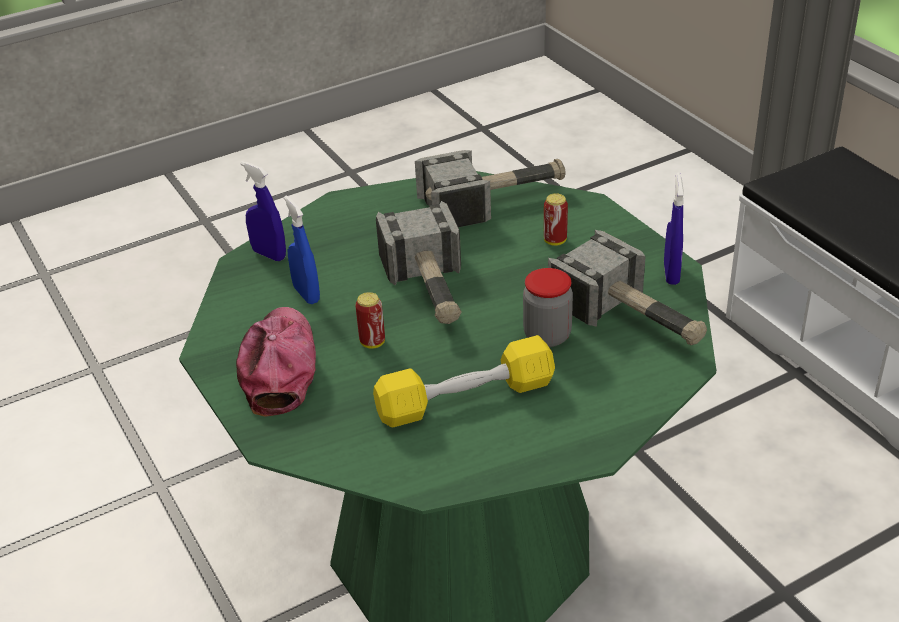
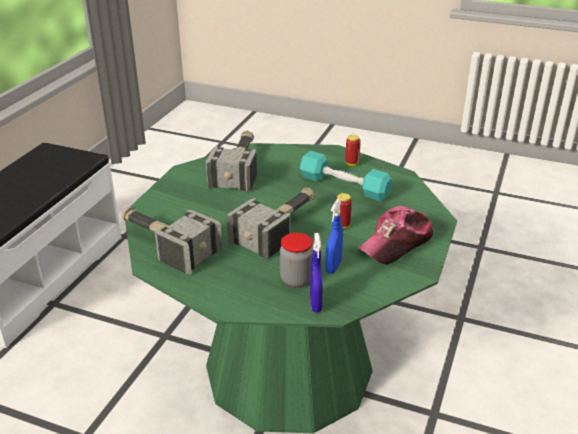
camera: 130 degrees left, 5 degrees down
(466, 398) = (344, 186): yellow dumbbell -> turquoise dumbbell
(547, 336) = (276, 183): jar -> jar (296, 279)
(555, 241) = (191, 209): can -> can (352, 163)
(671, 274) = (189, 170): blue spray bottle -> none

